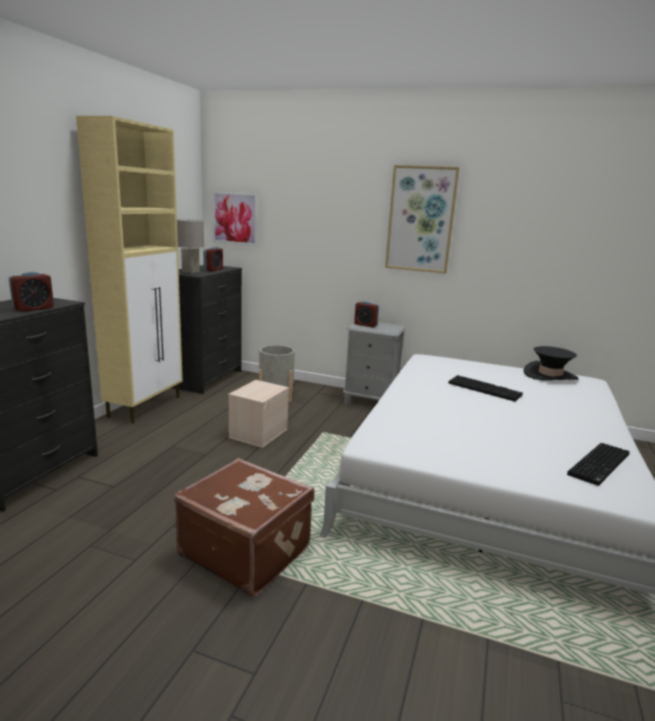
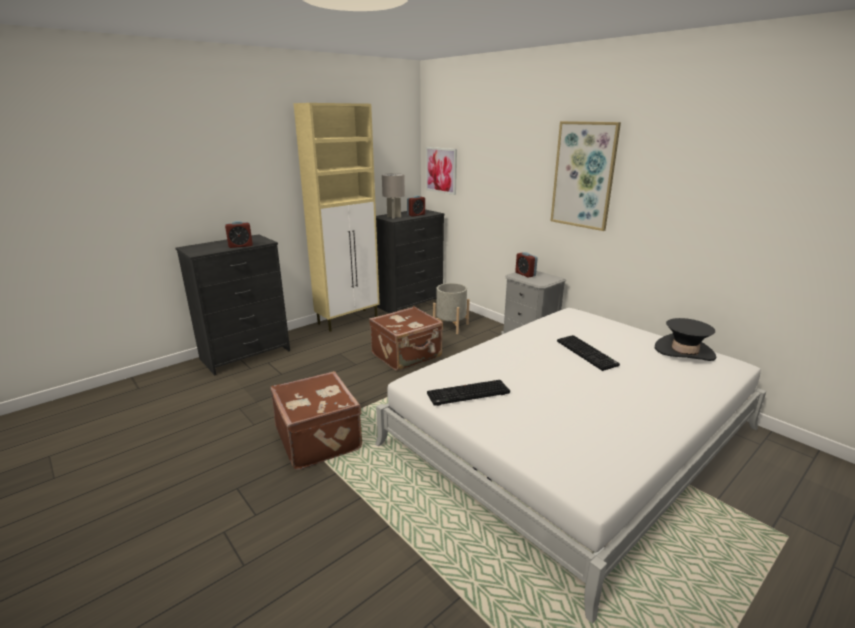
camera: 30 degrees right, 5 degrees up
(258, 433) = (407, 355): beige storage box -> brown suitcase
(600, 465) = (603, 449): keyboard -> keyboard (468, 394)

